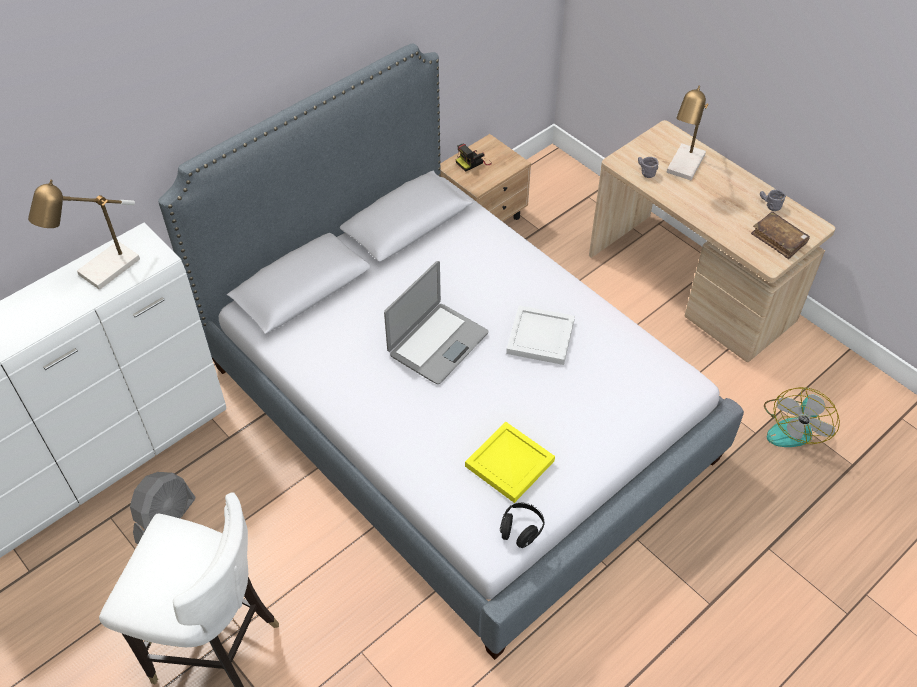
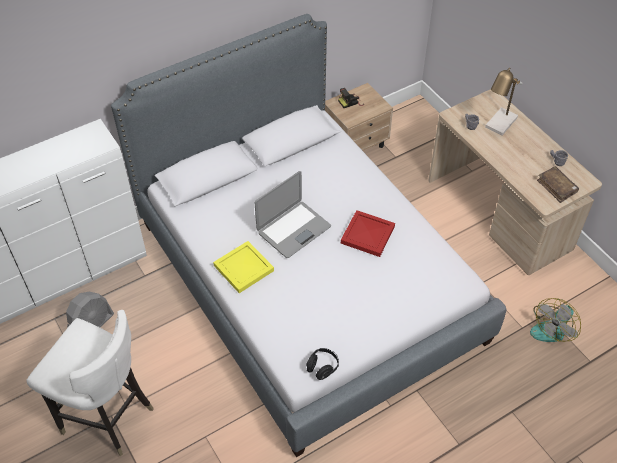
camera: 10 degrees right, 0 degrees up
(103, 272) = (66, 149): table lamp -> none
(509, 465) = (324, 321): yellow tray -> yellow tray (243, 269)
(539, 337) = (366, 235): white tray -> red tray

